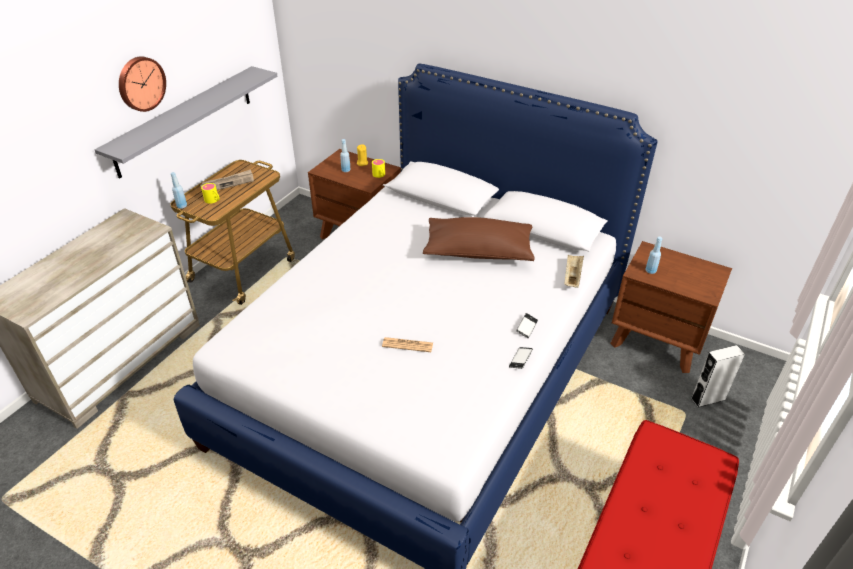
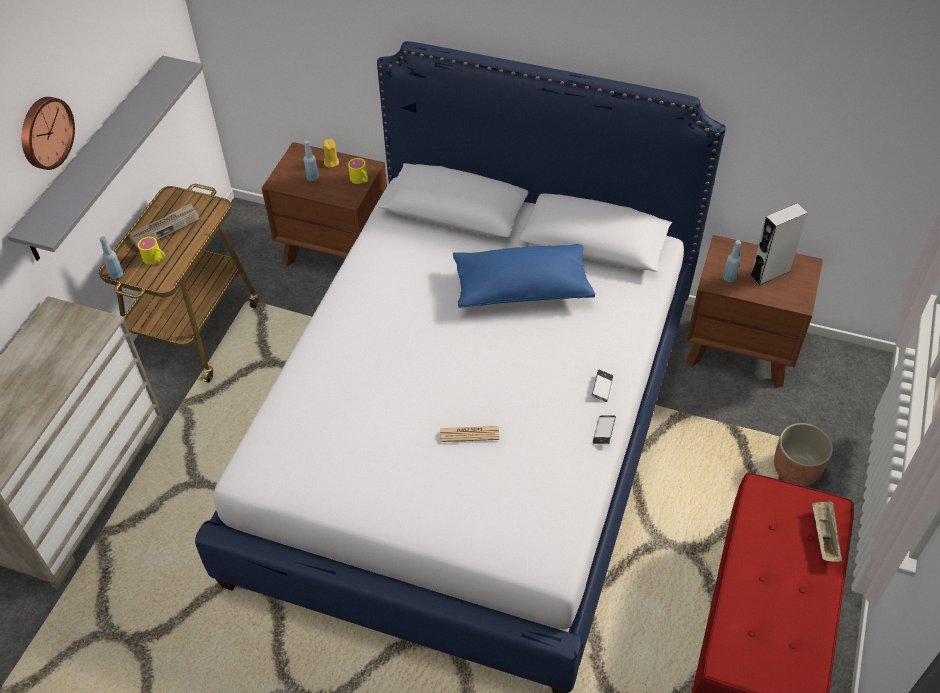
camera: 10 degrees left, 10 degrees up
(478, 251) = (522, 288): brown pillow -> blue pillow
(572, 277) = (641, 308): beige tray -> beige tray (823, 536)
(692, 437) = (795, 469): none -> planter
(708, 399) = (808, 417): grey speaker -> grey speaker (769, 273)

